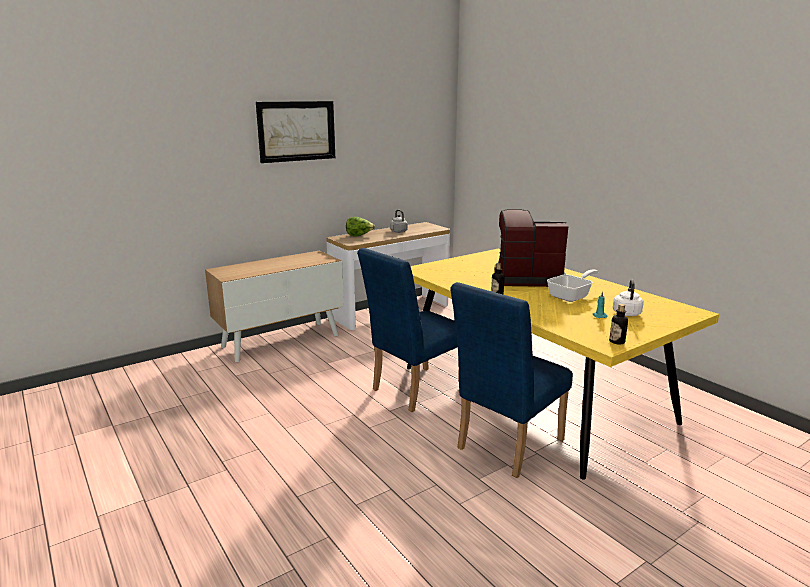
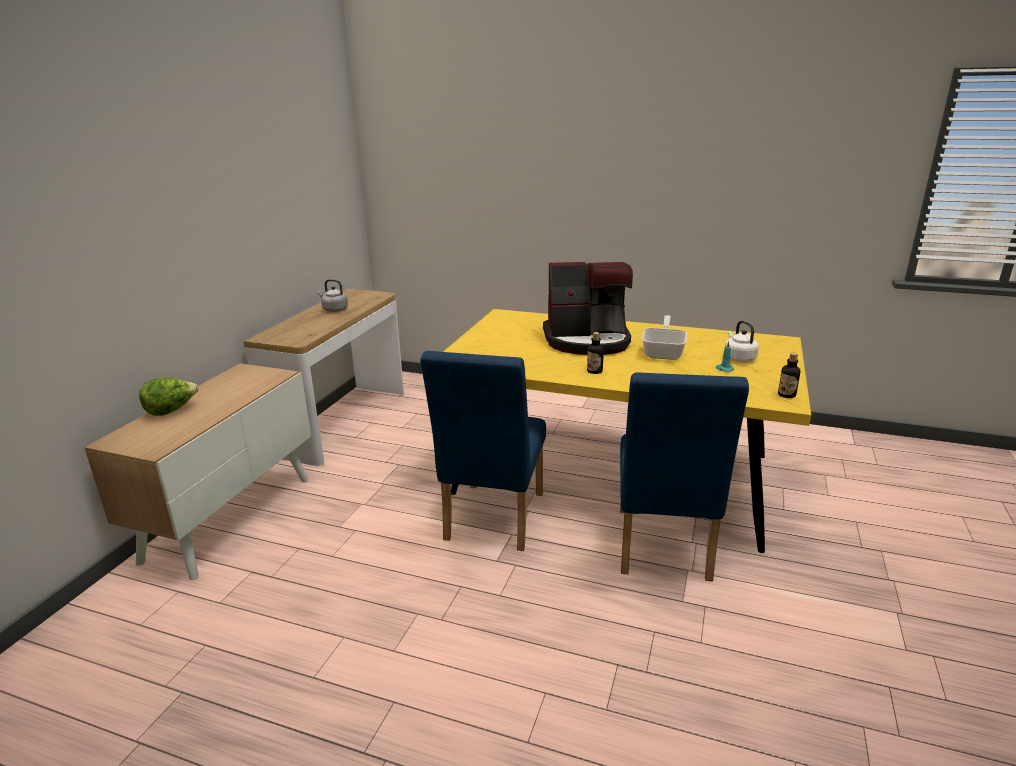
camera: 35 degrees left, 5 degrees up
(296, 131) = (177, 180): picture -> none
(359, 236) = (290, 328): lettuce -> lettuce (171, 411)
(527, 278) = (587, 341): coffee machine -> coffee machine turned 150 degrees counterclockwise

